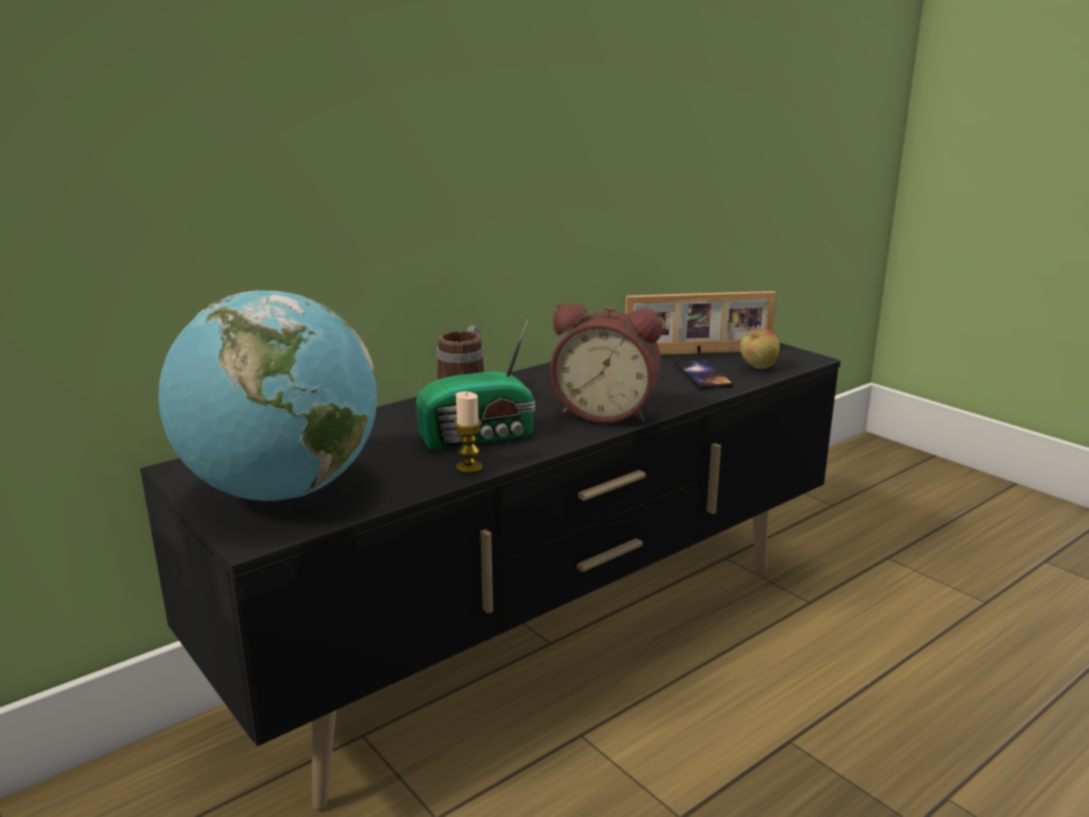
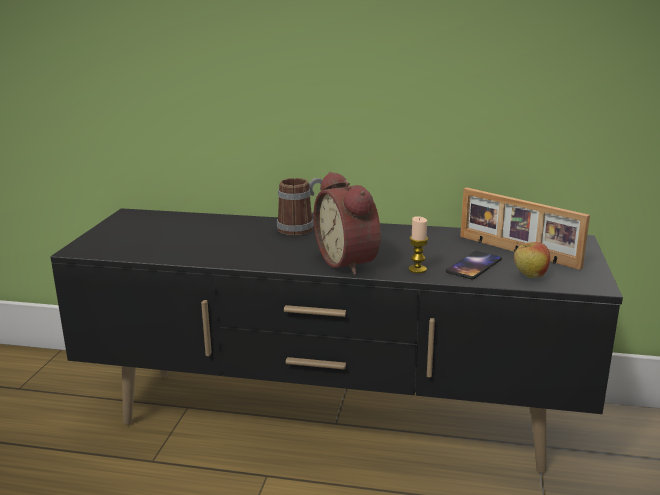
camera: 50 degrees right, 0 degrees up
(281, 492) = (129, 237): globe -> none
(469, 468) = (213, 259): candle -> candle (417, 269)
(480, 437) = (257, 247): radio -> none

